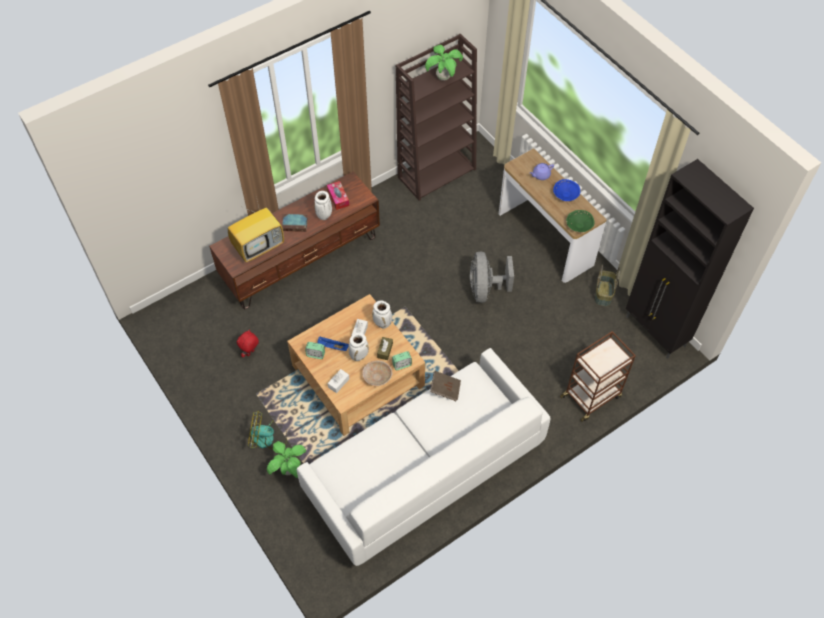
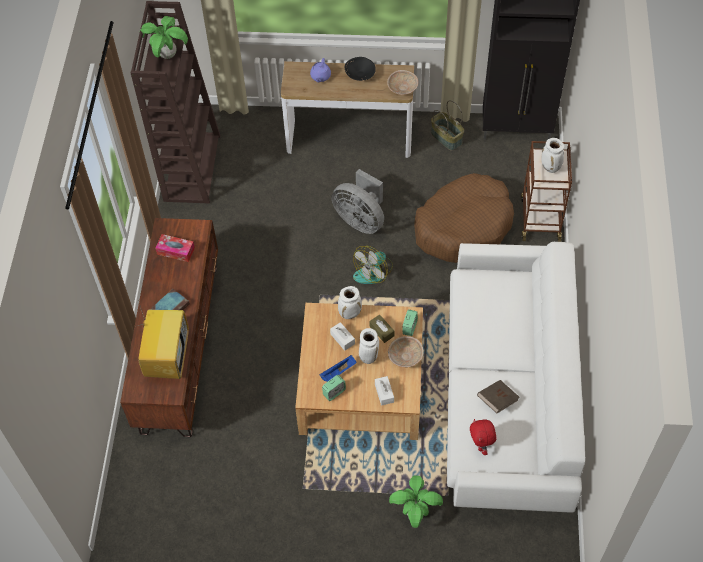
camera: 50 degrees left, 0 degrees up
(250, 353) = (250, 463): red plush toy -> red plush toy (481, 446)
(268, 437) = (363, 509): fan -> fan (373, 271)
(324, 216) = (186, 276): white vase -> white vase (551, 168)
(445, 389) = (466, 310): brown book -> brown book (497, 400)
(538, 353) = (463, 226): none -> brown dog bed
(565, 195) = (360, 75): blue bowl -> black bowl
(578, 226) = (402, 88): green bowl -> beige bowl

